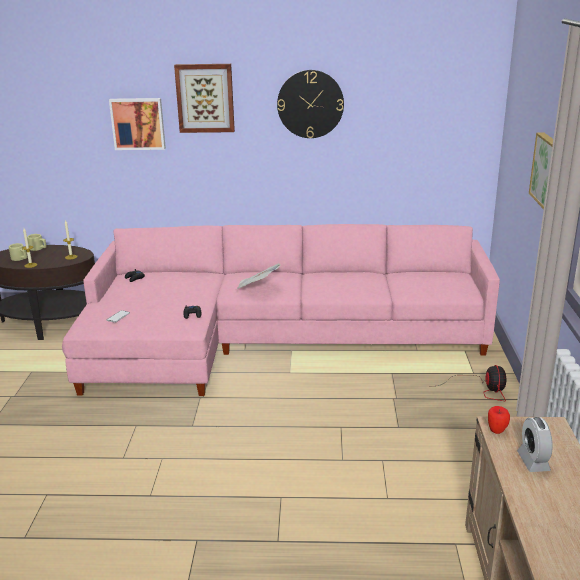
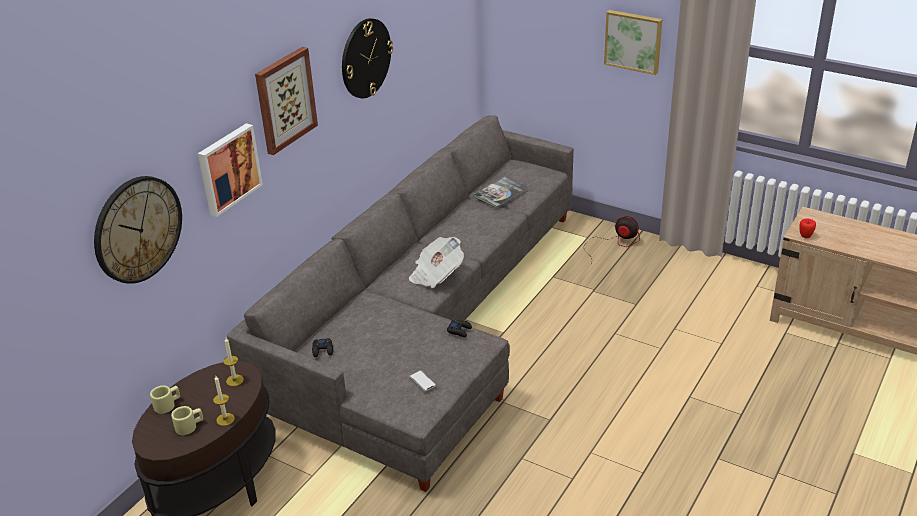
camera: 60 degrees left, 10 degrees up
(51, 125) = (137, 229): none -> wall clock
(269, 339) = (427, 325): pink sofa -> grey sofa
(403, 280) = (500, 193): none -> book
(533, 461) = (845, 237): alarm clock -> none

